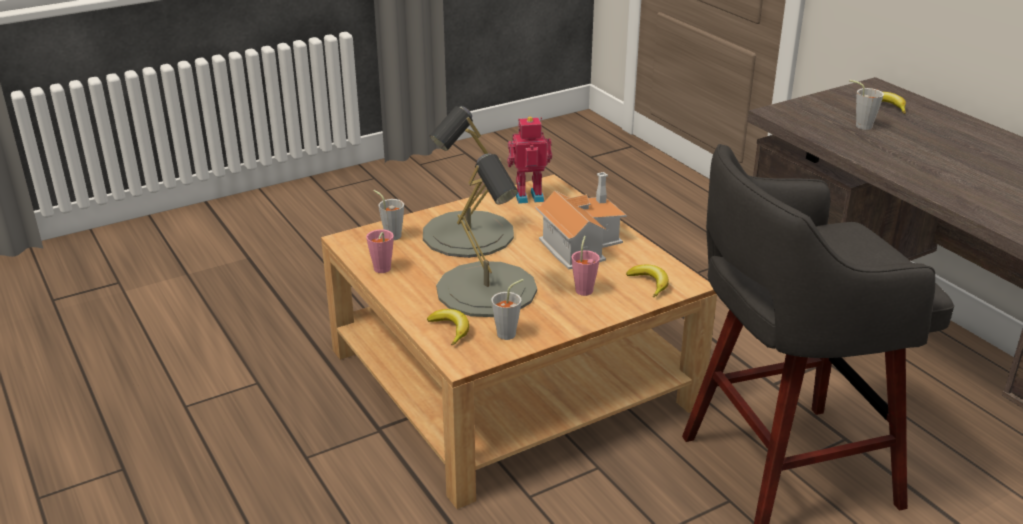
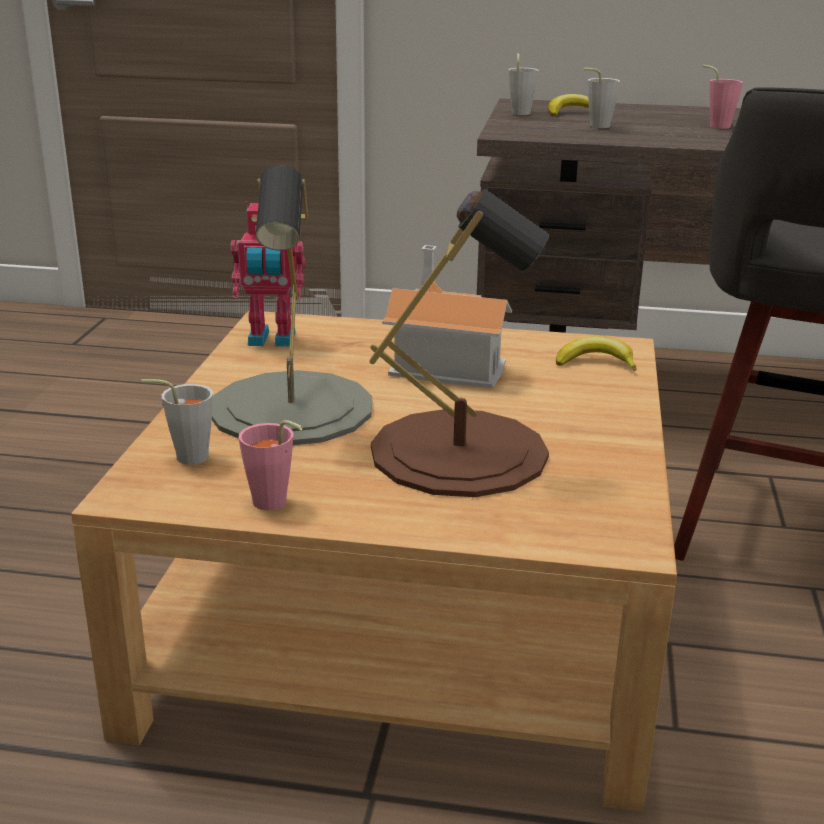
camera: 50 degrees left, 5 degrees down
(451, 330) = (530, 518): banana -> none
(487, 289) = (459, 452): grey table lamp -> brown table lamp
(510, 333) = (597, 481): grey cup -> grey cup (520, 112)
(528, 196) = (271, 340): toy robot -> toy robot turned 120 degrees counterclockwise
(585, 288) = (553, 397): pink cup -> pink cup (716, 126)

